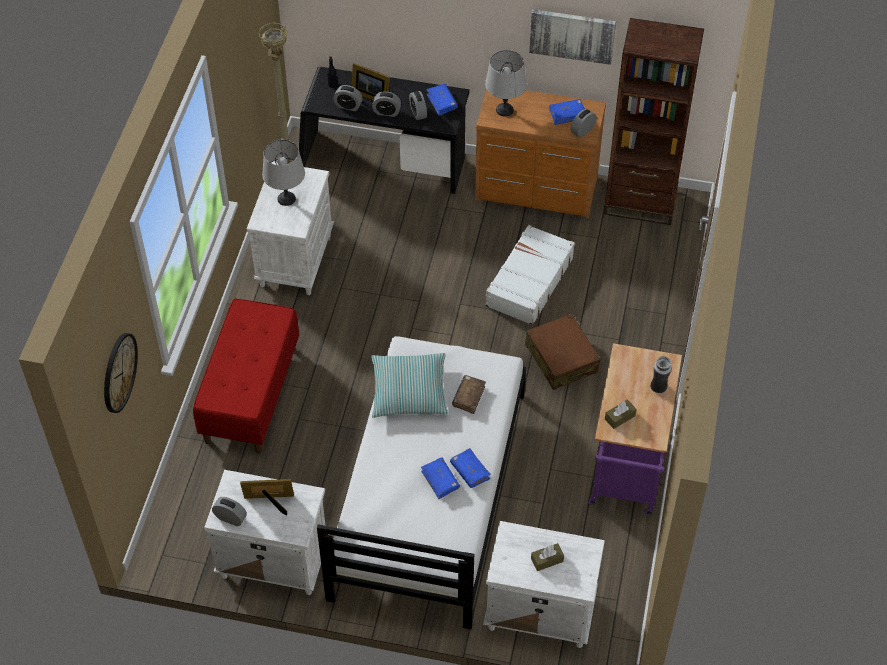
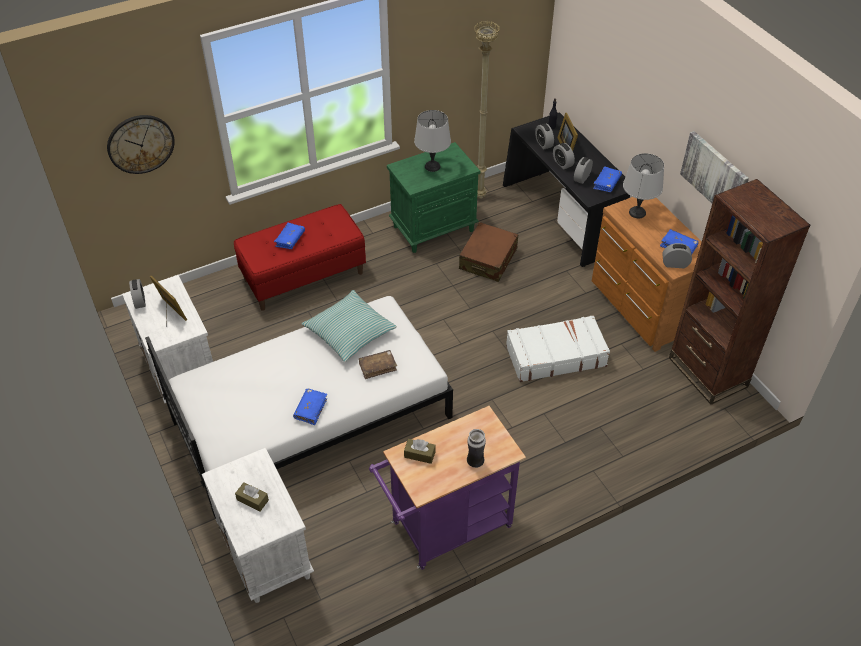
camera: 50 degrees right, 5 degrees down
(295, 259) = (434, 228): white nightstand -> green nightstand
(440, 480) = (286, 397): blue book -> blue book (290, 239)
(561, 359) = (508, 418): brown suitcase -> brown suitcase (488, 259)

